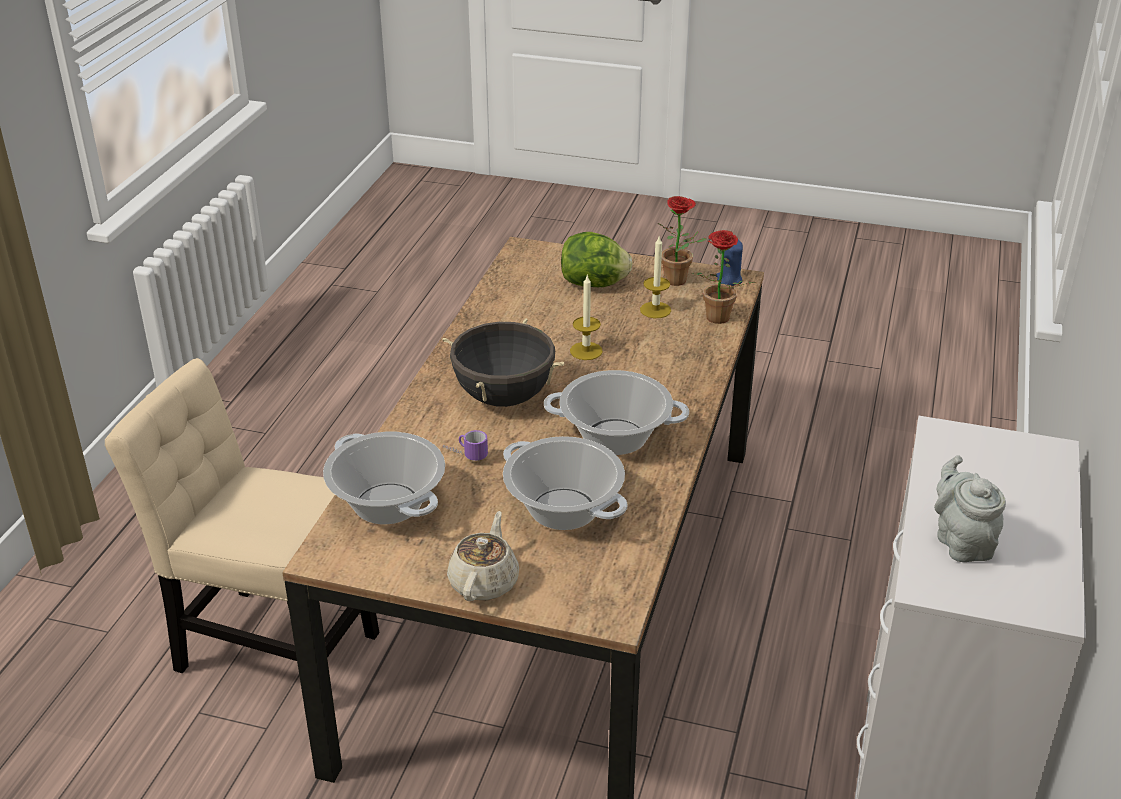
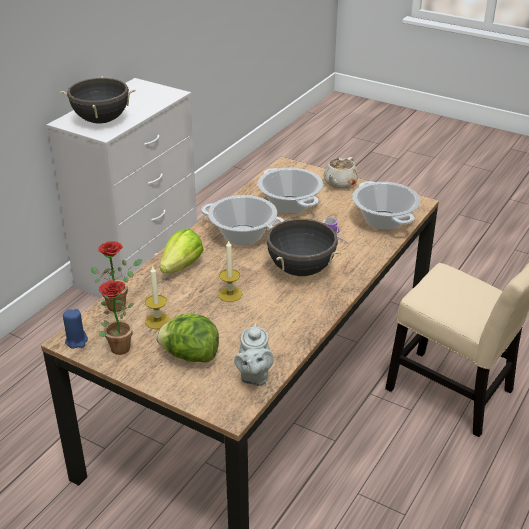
camera: 165 degrees left, 0 degrees up
(674, 376) = (182, 266): none -> lettuce
(961, 542) = (145, 101): grey teapot -> grey teapot (254, 376)
(988, 466) = (101, 120): none -> black cooking pot

